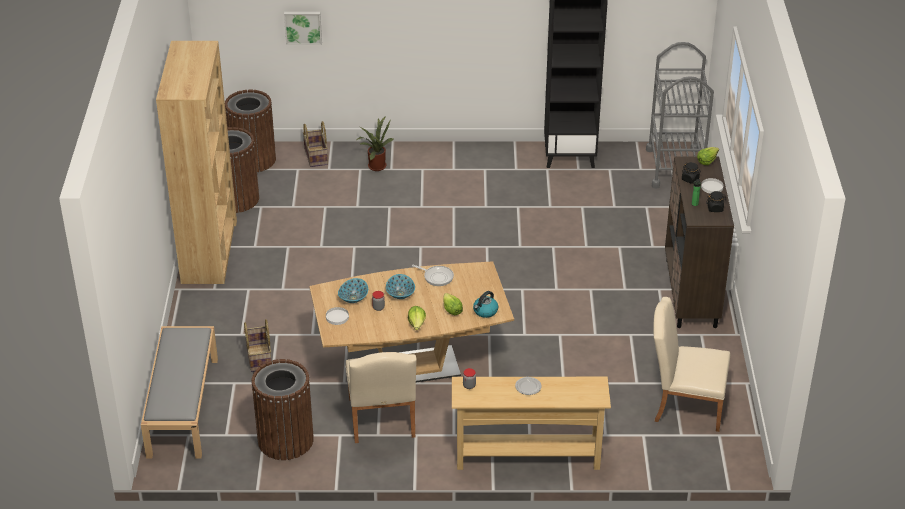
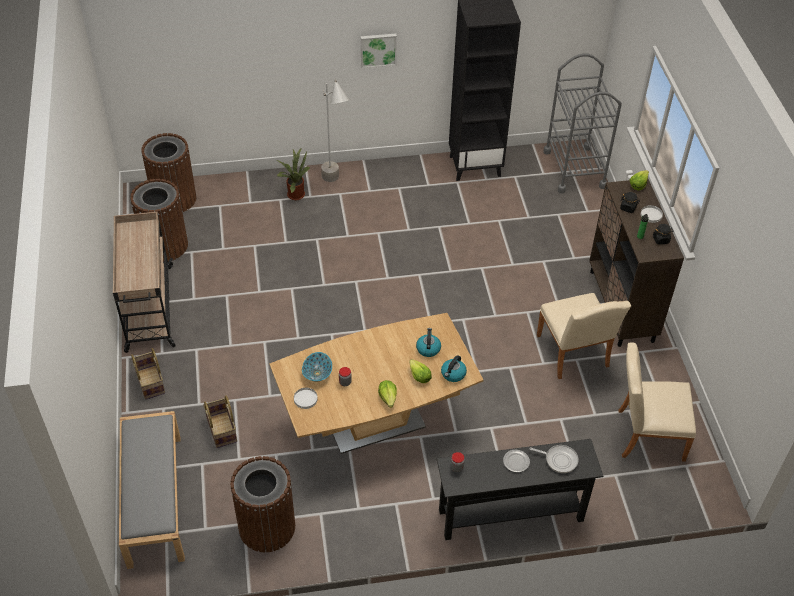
camera: 10 degrees left, 10 degrees up
(209, 251) = (149, 309): brown bookcase -> beige cart
(303, 27) = (212, 69): picture -> picture (378, 49)
(316, 156) = (235, 189): basket -> basket (151, 382)
(382, 421) = (359, 491): beige chair -> beige chair (574, 355)
(400, 294) = (363, 363): bowl -> none
(420, 161) = (336, 185): none -> grey floor lamp
(437, 277) = (396, 338): frying pan -> frying pan (559, 459)
(466, 288) = (428, 348): none -> kettle
(527, 457) = (511, 516): beige console table -> black console table

